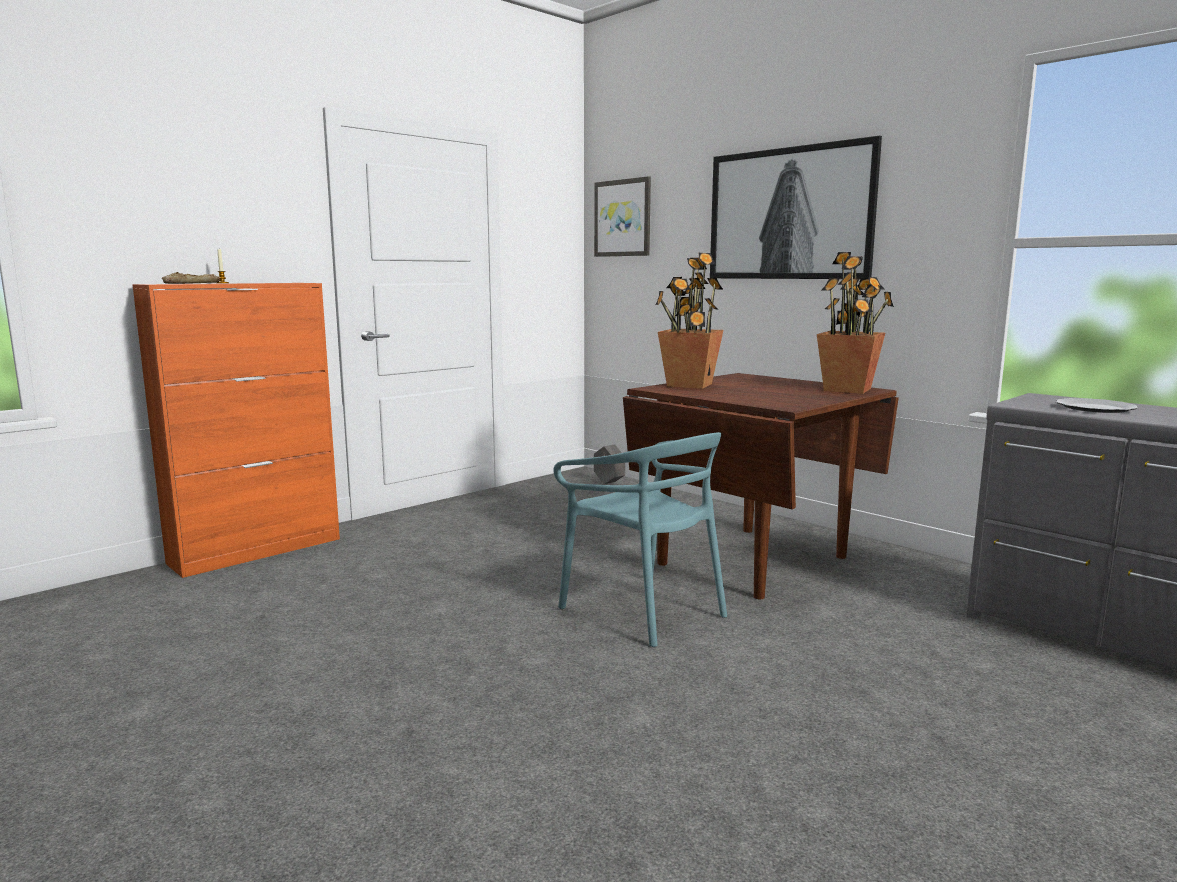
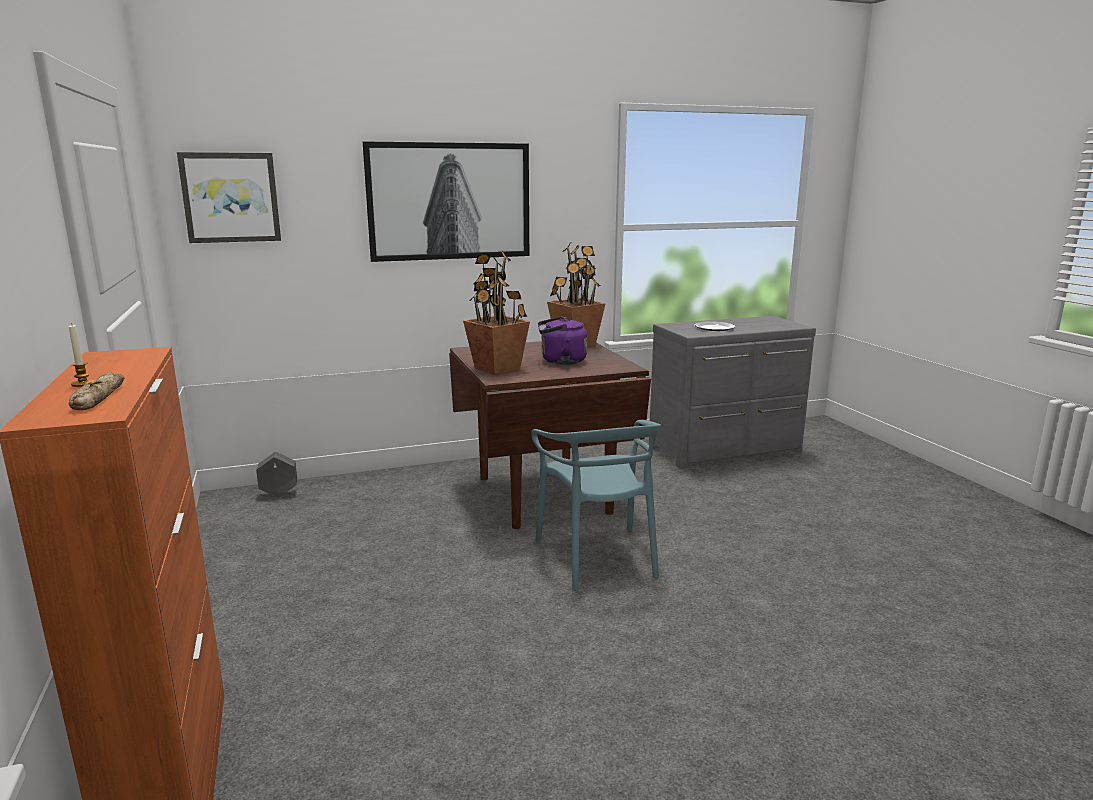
camera: 65 degrees left, 5 degrees up
(644, 609) = (598, 557): turquoise chair -> turquoise chair turned 90 degrees clockwise
(760, 392) = (560, 361): none -> purple kettle

